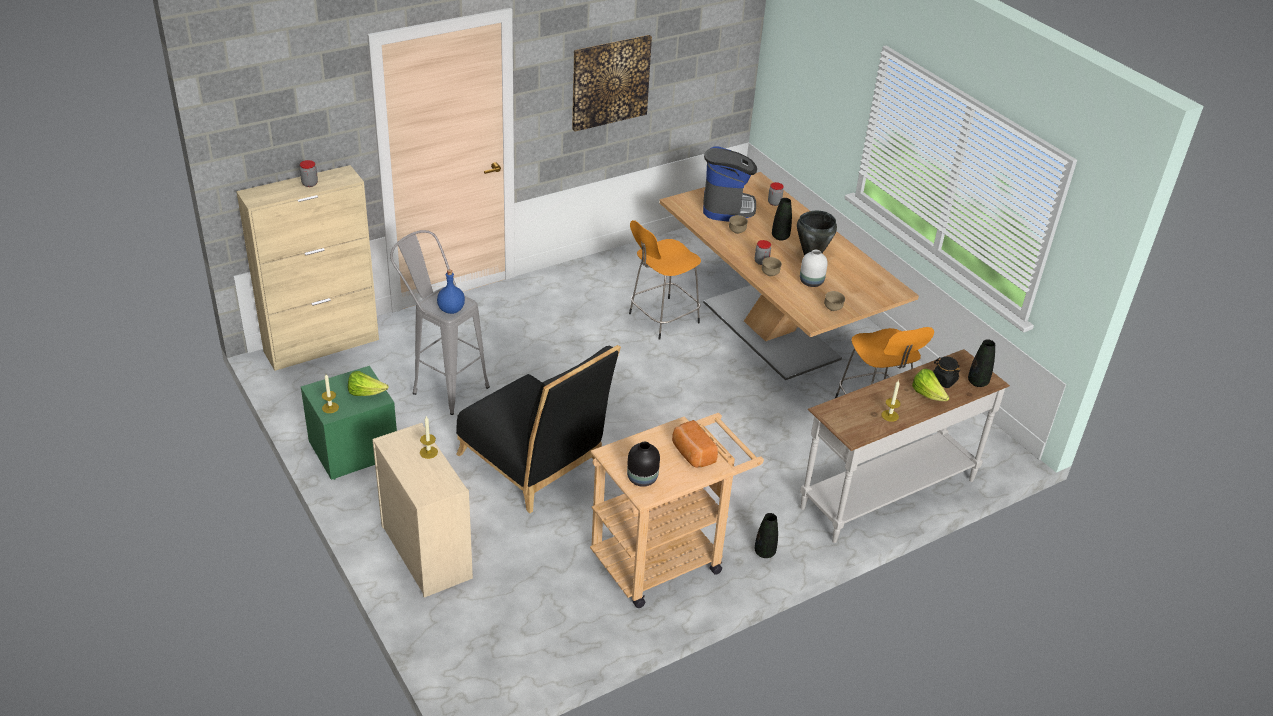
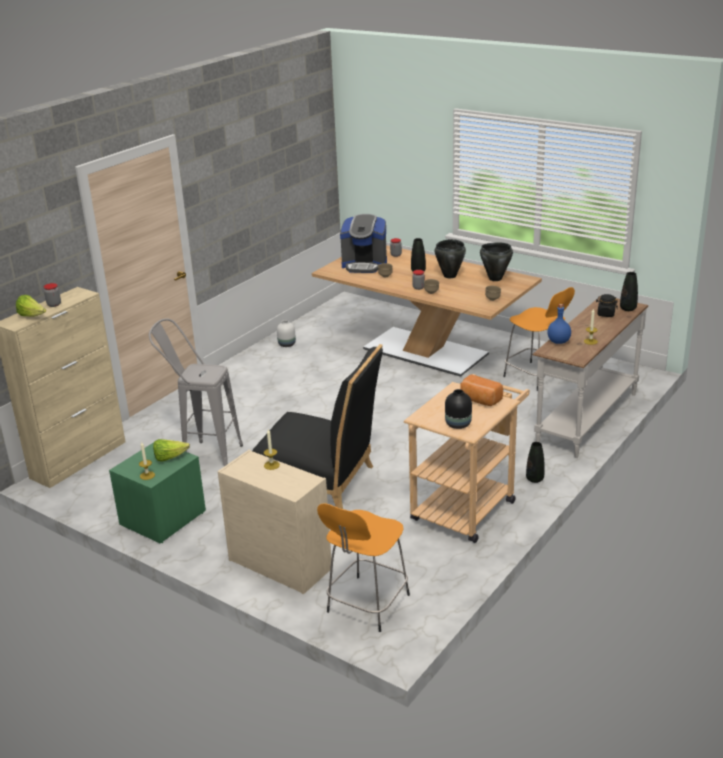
camera: 20 degrees left, 10 degrees down
(451, 309) = (210, 375): blue bottle -> blue bottle (558, 341)
(610, 82) = (247, 191): picture -> none
(661, 319) = (340, 367): orange stool -> orange stool (366, 605)
(727, 207) = (364, 265): coffee machine -> coffee machine turned 120 degrees clockwise
(810, 282) = (463, 289): white vase -> white vase (286, 344)
(861, 278) = (495, 278): none -> black cooking pot
(927, 395) = (603, 324): lettuce -> lettuce (32, 316)

